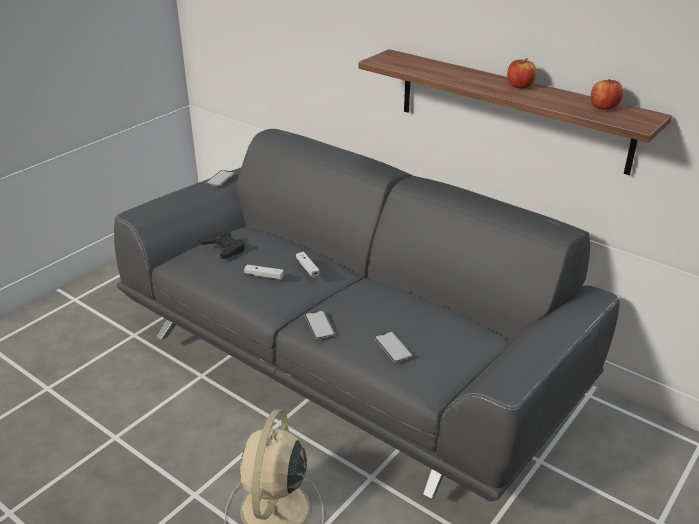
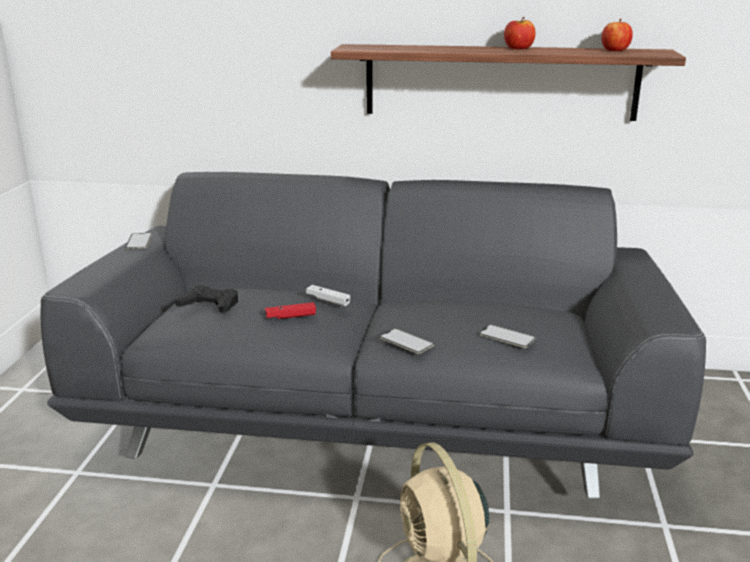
camera: 30 degrees left, 10 degrees down
(264, 276) = (290, 316): white game controller -> red game controller

